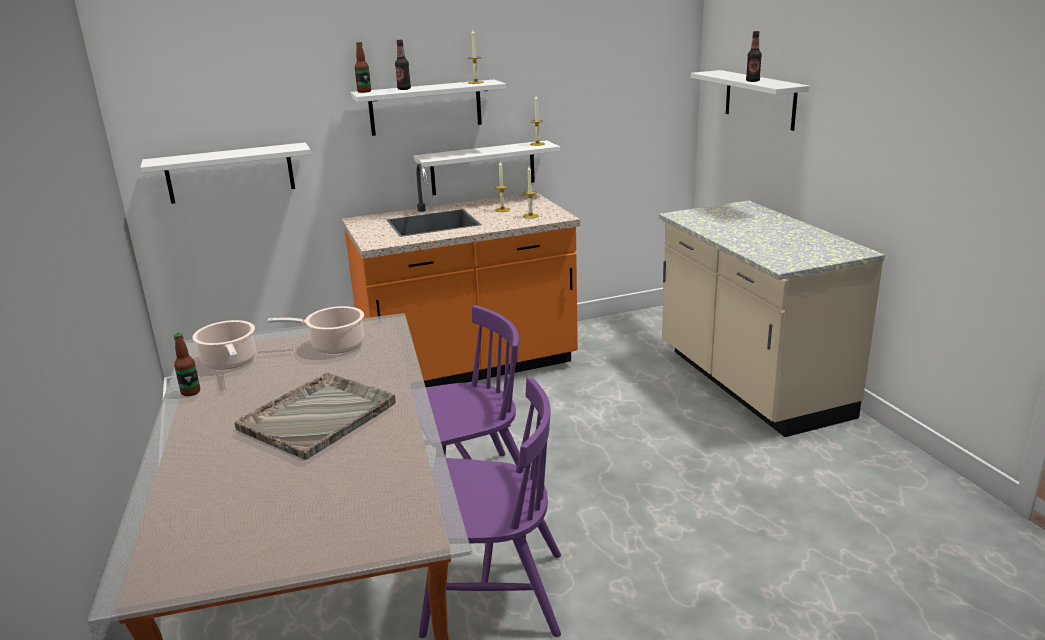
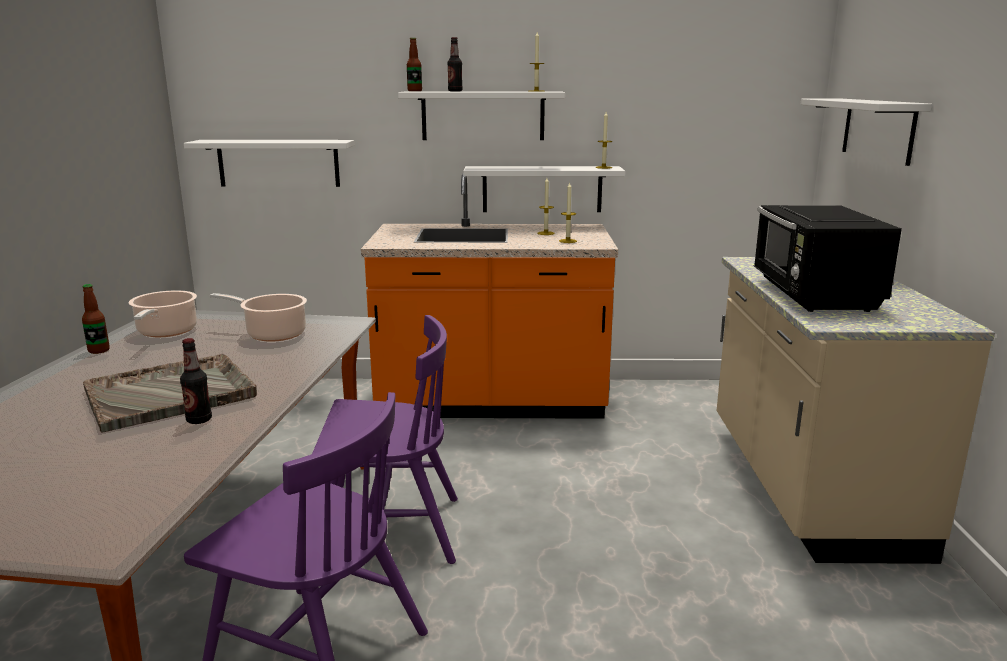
camera: 20 degrees right, 5 degrees down
(752, 81) = (861, 101): bottle -> bottle (199, 420)
(754, 241) = (813, 295): none -> black microwave

